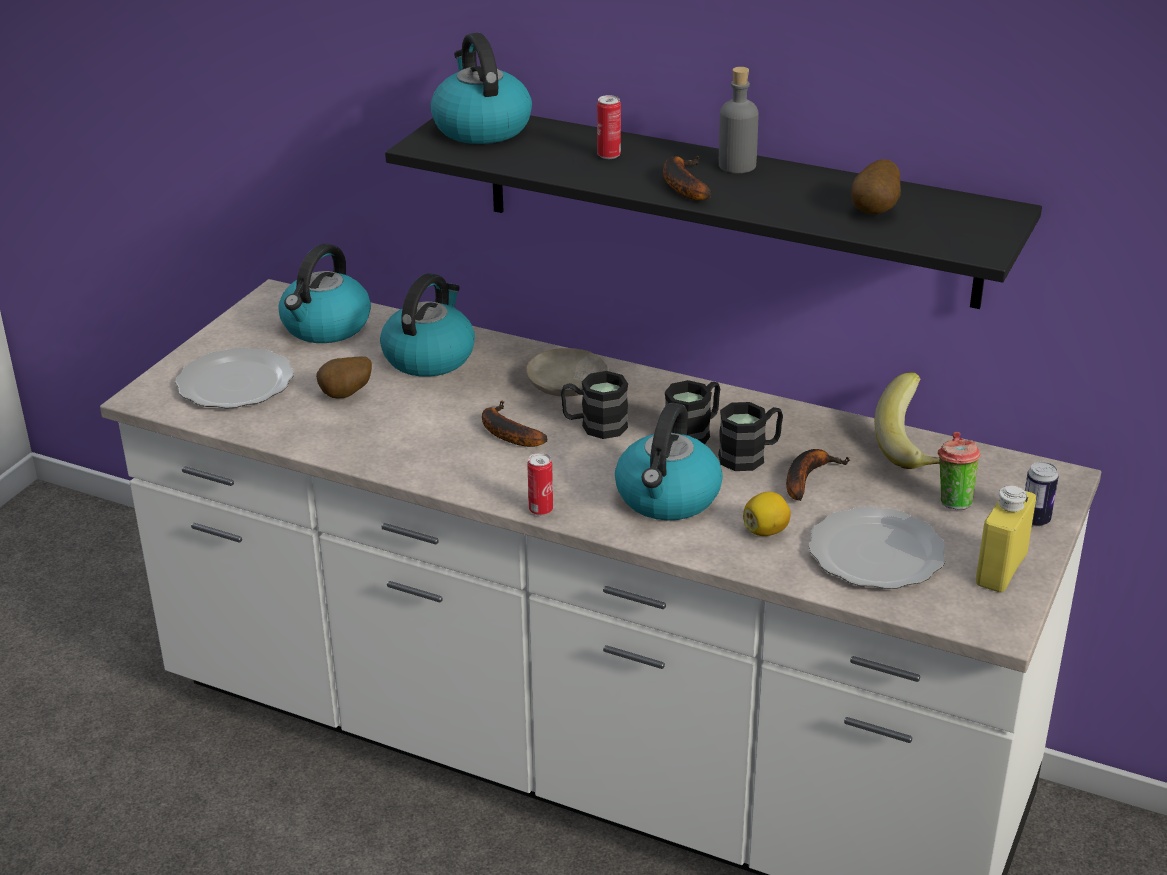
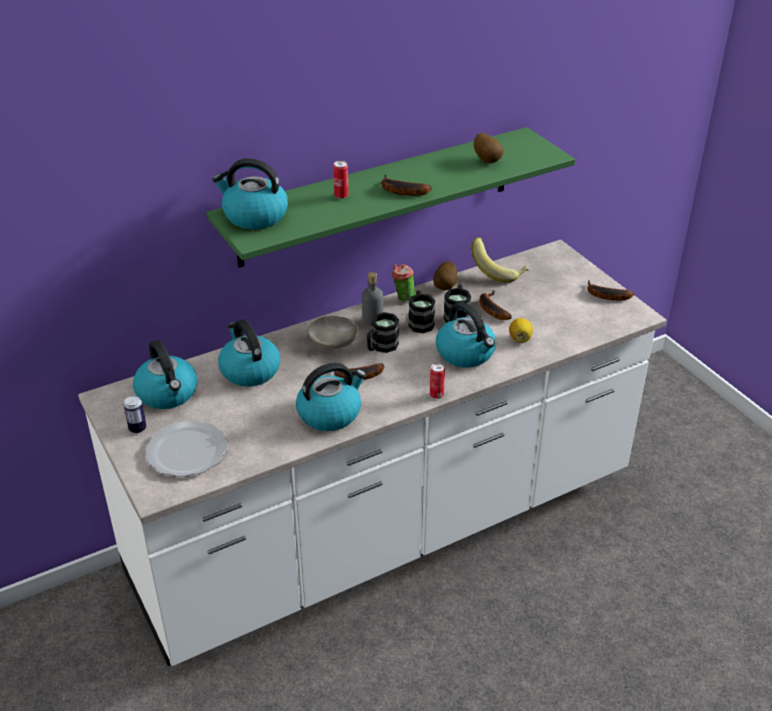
camera: 55 degrees left, 5 degrees up
(346, 396) = (253, 415): potato -> potato (445, 287)
(409, 445) = (330, 413): none -> kettle
(726, 204) = (377, 196): black shelf -> green shelf
(737, 165) = (398, 171): grey bottle -> grey bottle (372, 320)
(877, 554) = (565, 319): plate -> none
(952, 501) = (547, 283): cup -> cup (402, 298)
(1001, 570) = (605, 296): yellow bottle -> banana
(1035, 520) = (579, 271): can -> can (137, 429)

